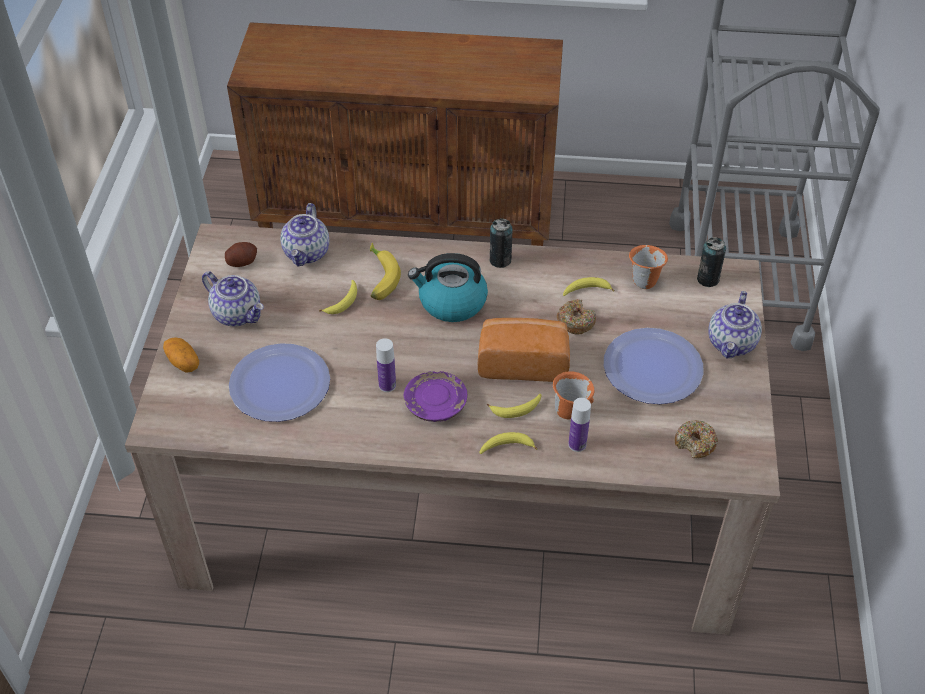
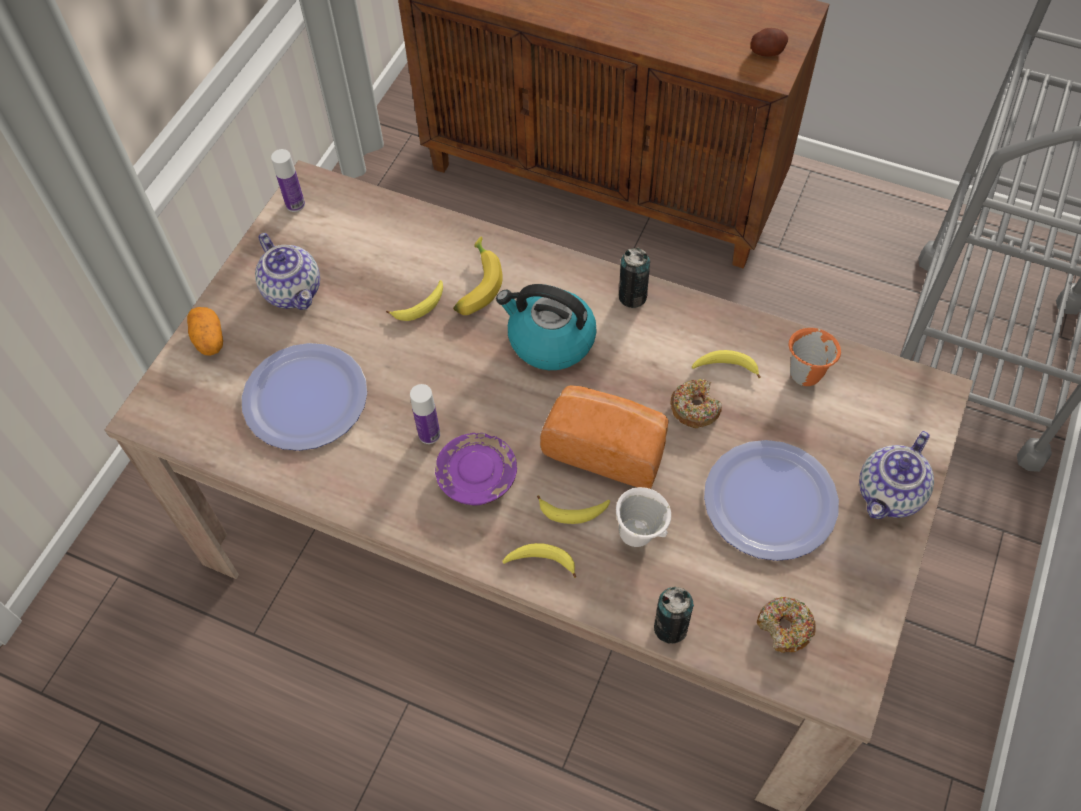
camera: 20 degrees right, 10 degrees up
(242, 262) = (325, 223): potato -> potato (767, 51)
(307, 253) = (404, 229): teapot -> none
(570, 411) = (640, 534): orange mug -> white mug
(577, 444) = (630, 584): bottle -> bottle (295, 204)
(708, 279) = (892, 391): can -> can (670, 627)

